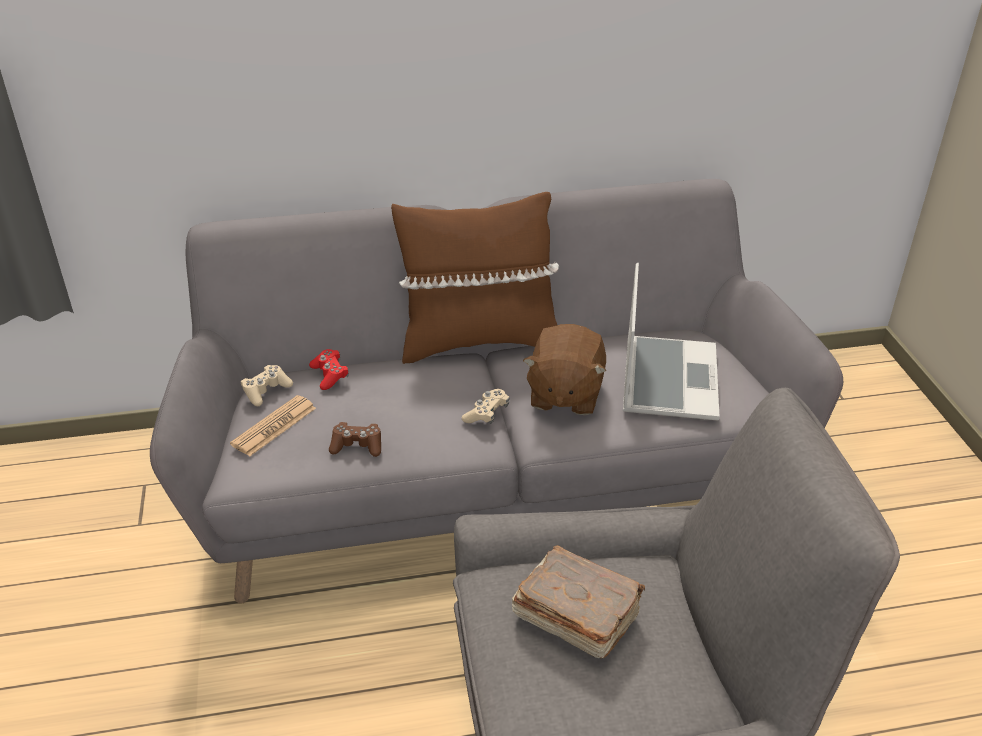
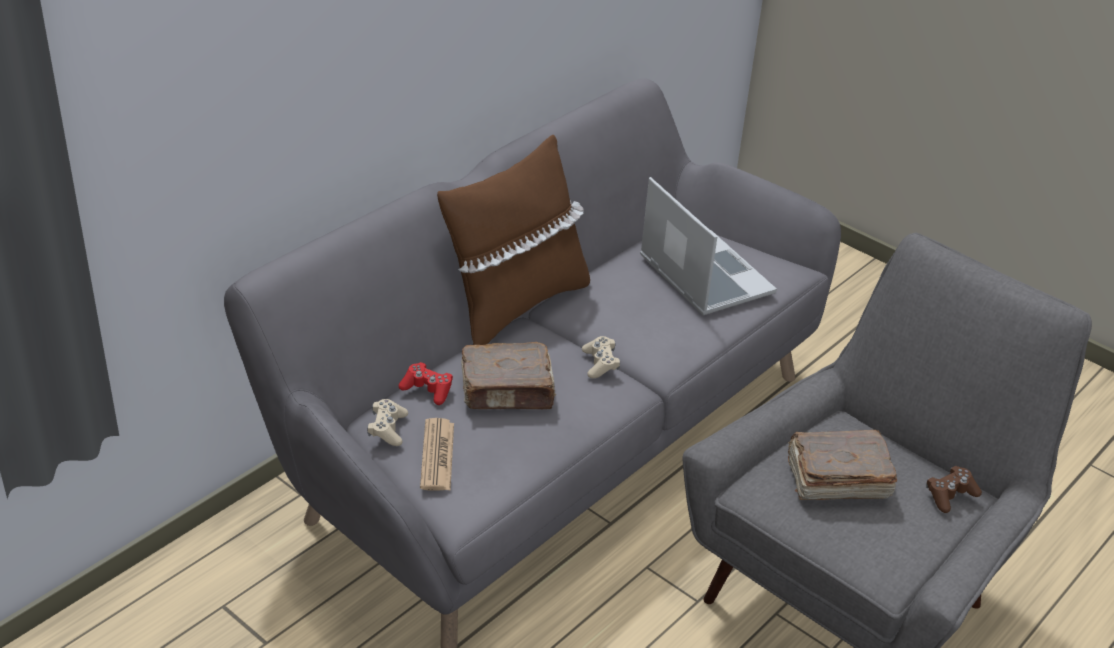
camera: 40 degrees left, 0 degrees up
(357, 446) = (531, 438): brown game controller -> brown game controller (950, 495)
(385, 403) = (508, 391): none -> brown book
(564, 394) = (641, 321): brown plush toy -> none

